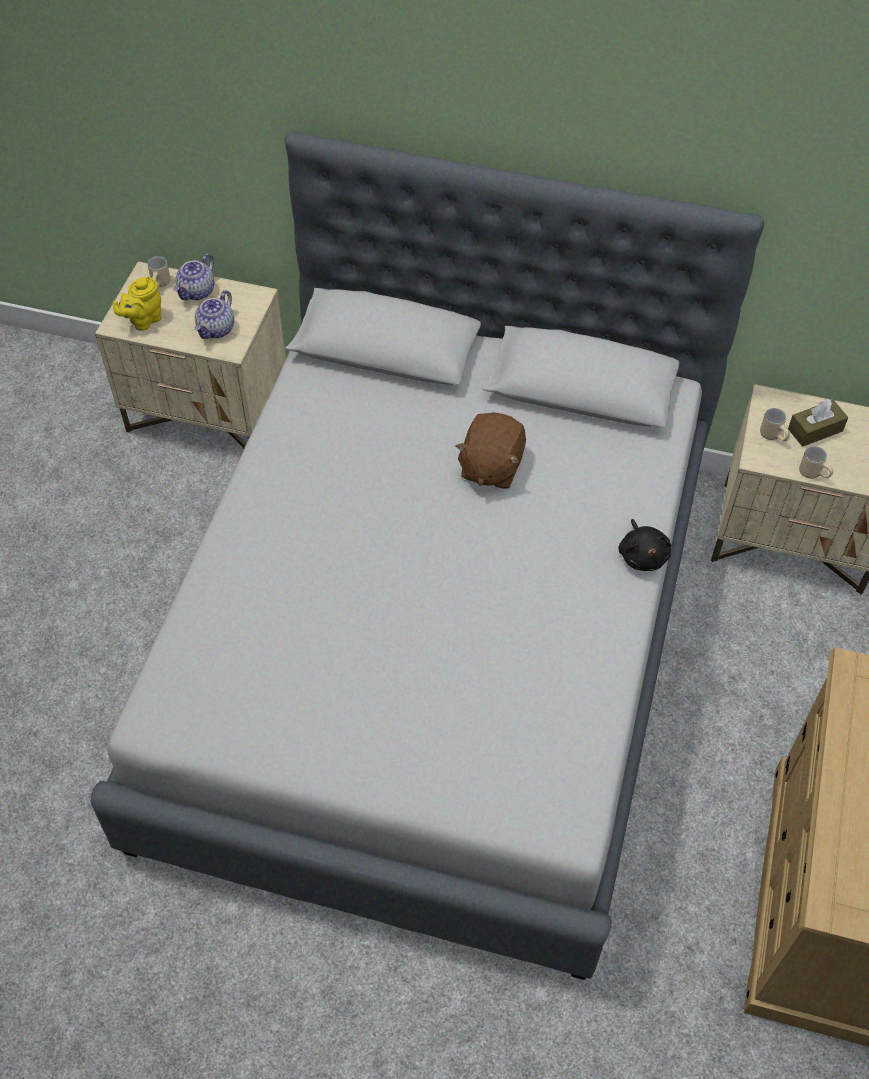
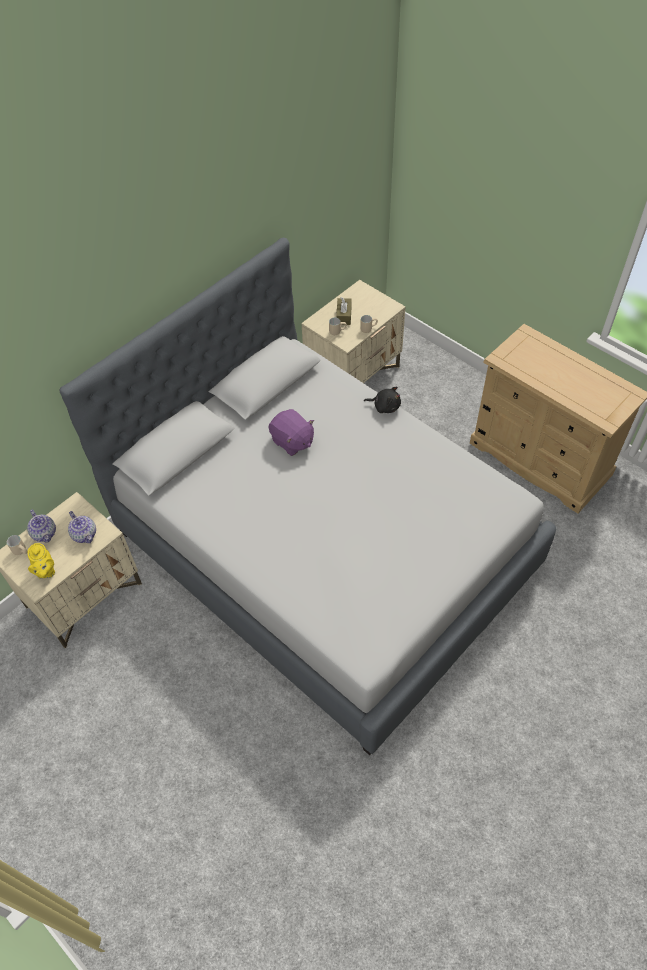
camera: 60 degrees left, 0 degrees up
(490, 467) = (292, 441): brown plush toy -> purple plush toy

